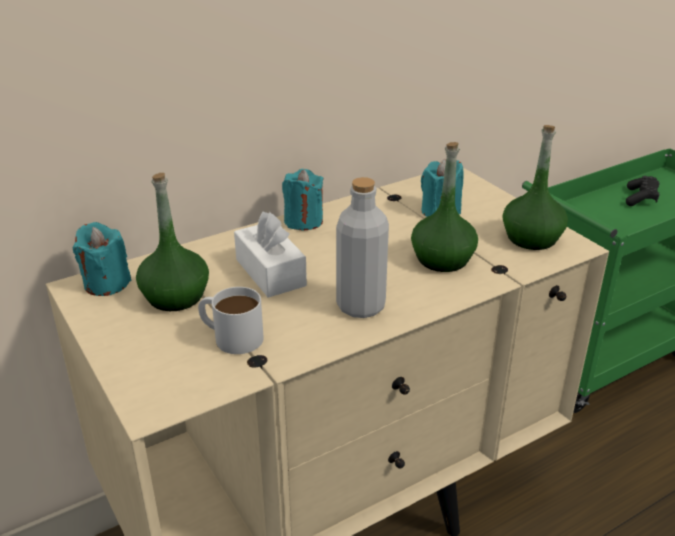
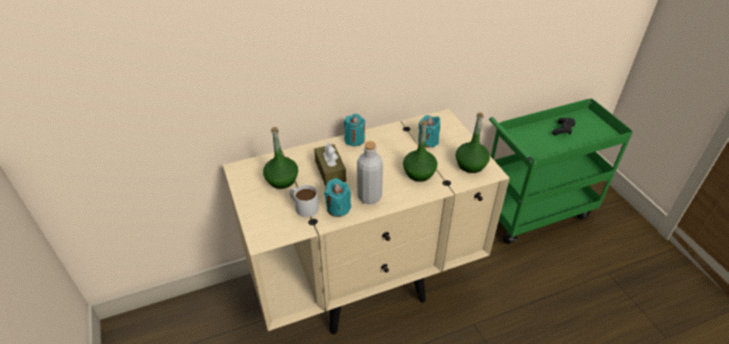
camera: 10 degrees right, 10 degrees up
(106, 283) = (250, 168): turquoise candle -> turquoise candle (338, 208)
(270, 272) = (330, 171): white tissue box -> brown tissue box

